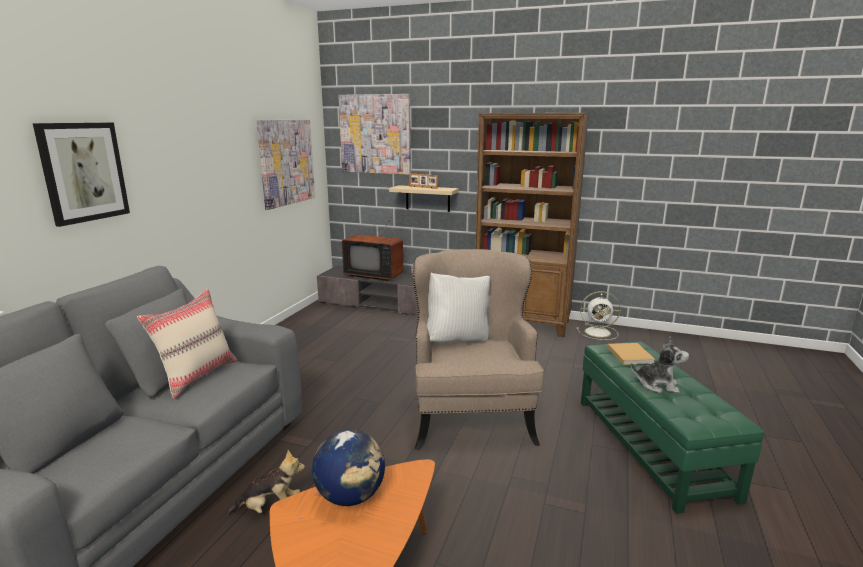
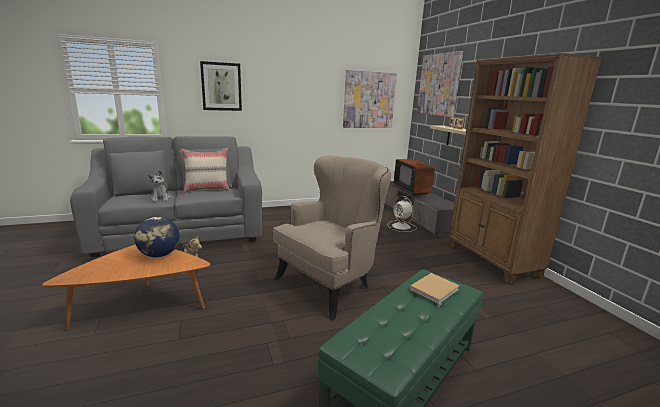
camera: 50 degrees right, 0 degrees up
(458, 340) = (331, 223): white pillow -> none
(599, 332) = (556, 298): white fan -> white fan (401, 226)
(657, 385) = (396, 313): plush toy -> plush toy (161, 198)

